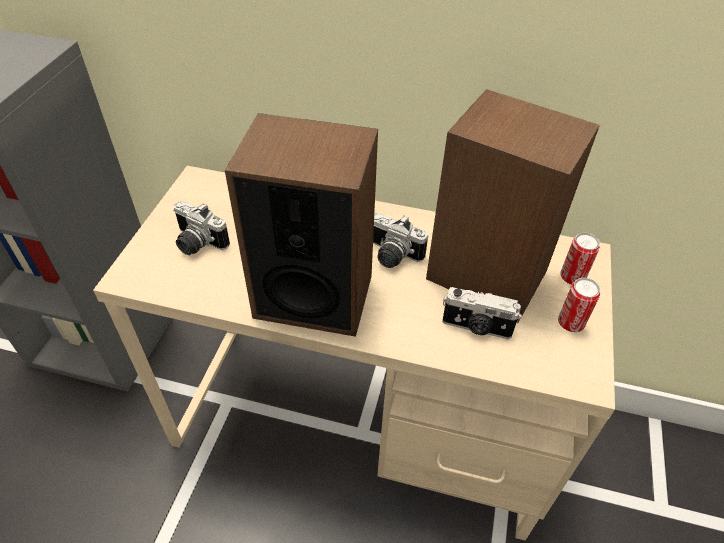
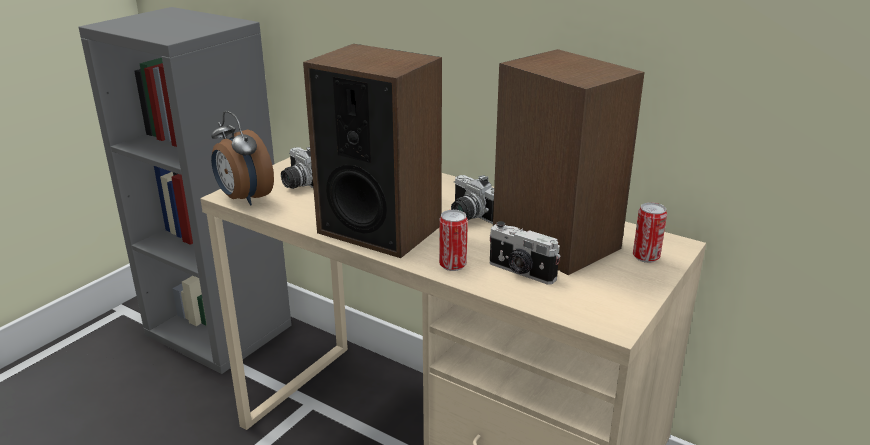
camera: 20 degrees right, 20 degrees down
(144, 280) = (243, 199): none -> alarm clock
(570, 323) = (622, 285): can -> can (452, 265)

